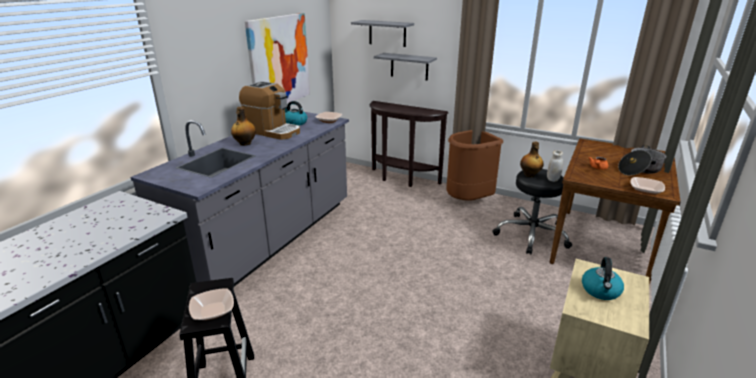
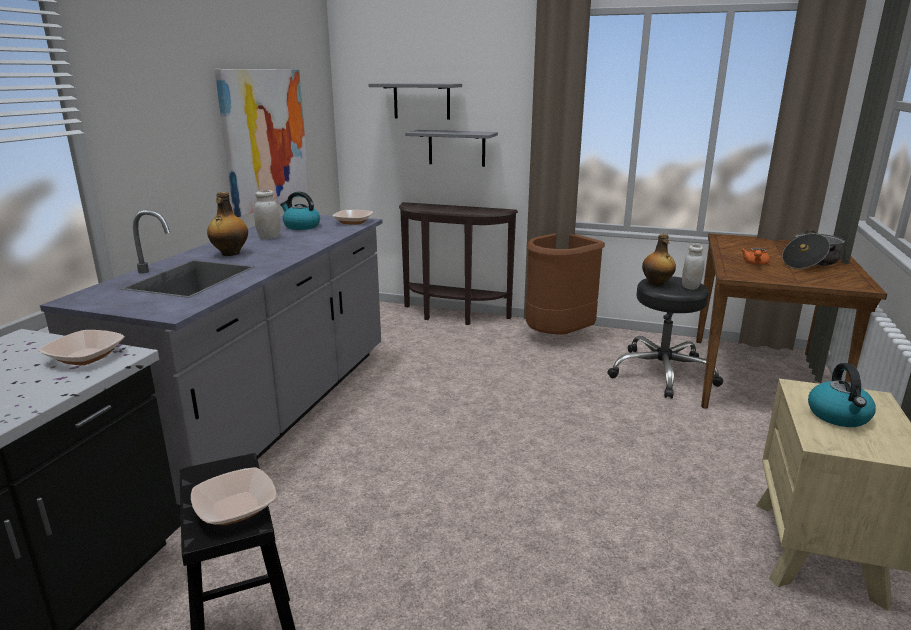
camera: 10 degrees left, 5 degrees down
(272, 131) = (269, 237): coffee machine -> white jar
(645, 190) = (834, 284): bowl -> bowl (85, 357)

